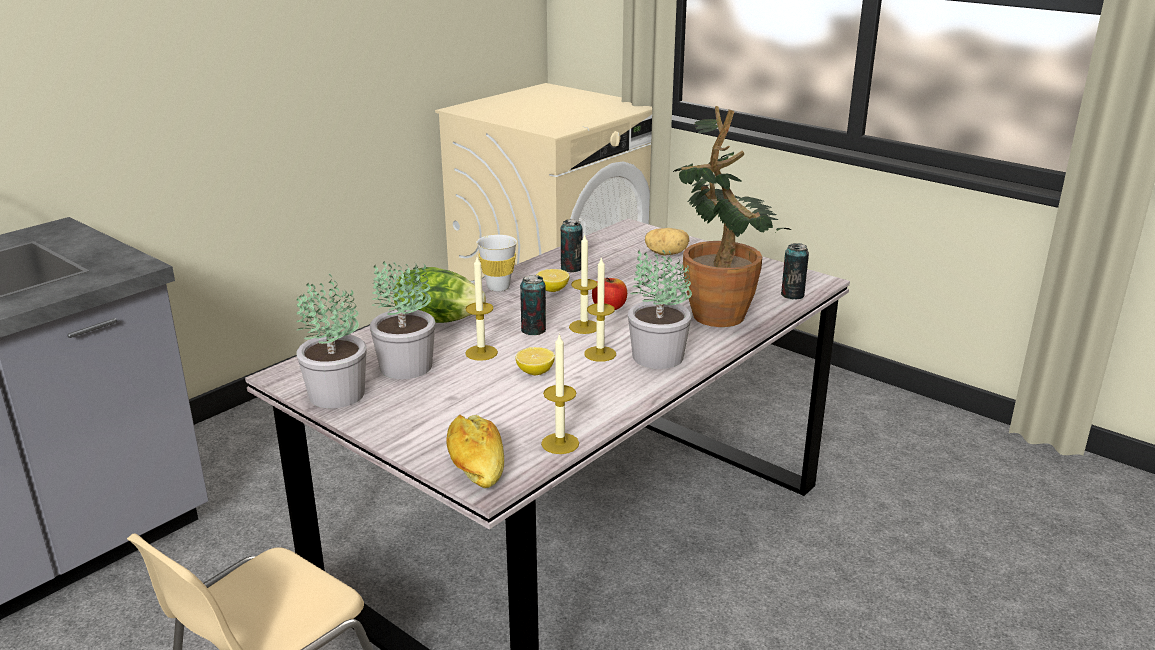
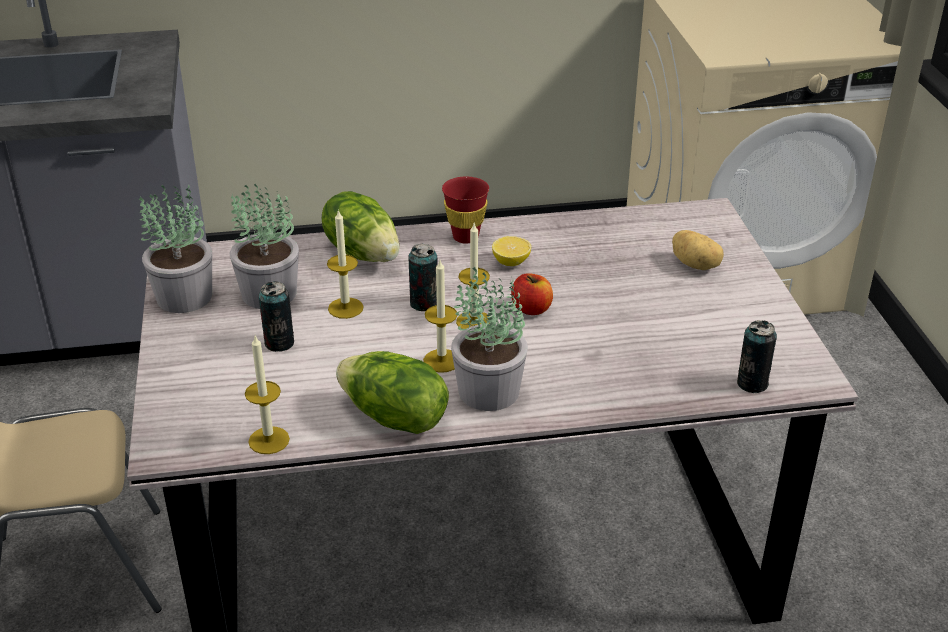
camera: 40 degrees right, 10 degrees up
(475, 464) = (181, 423): bread -> none
(498, 287) = (465, 237): white cup -> red cup
(535, 372) = (357, 352): lemon -> none
(571, 268) = (567, 243): can -> can (279, 343)
(623, 394) = (394, 418): none -> lettuce
(718, 310) = (637, 364): potted plant -> none

